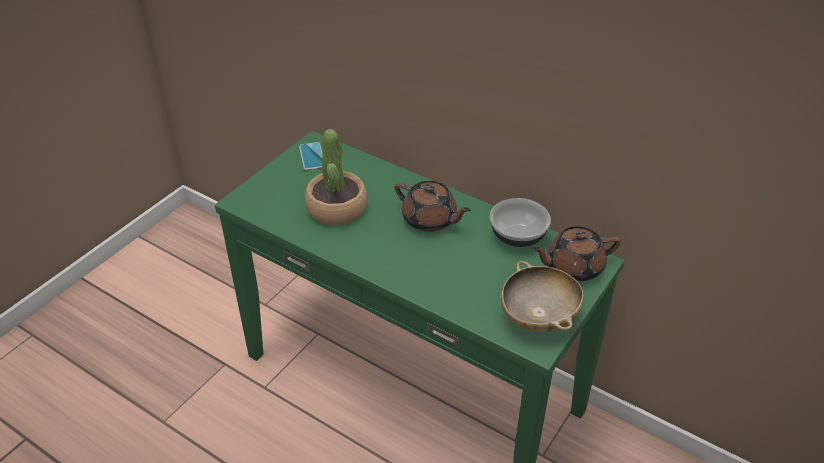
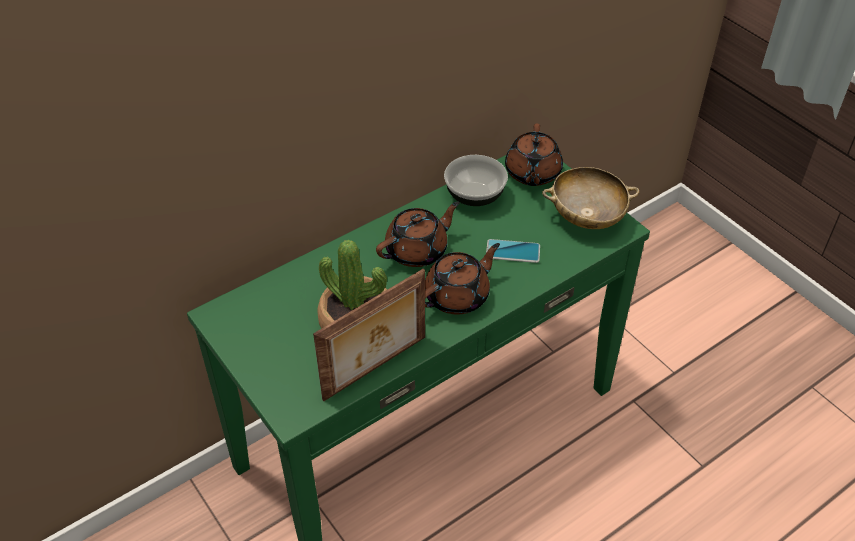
camera: 70 degrees left, 5 degrees up
(295, 229) = (376, 369): none -> picture frame
(312, 156) = (244, 323): phone -> phone (513, 251)
(391, 255) = (458, 296): none -> brown teapot

